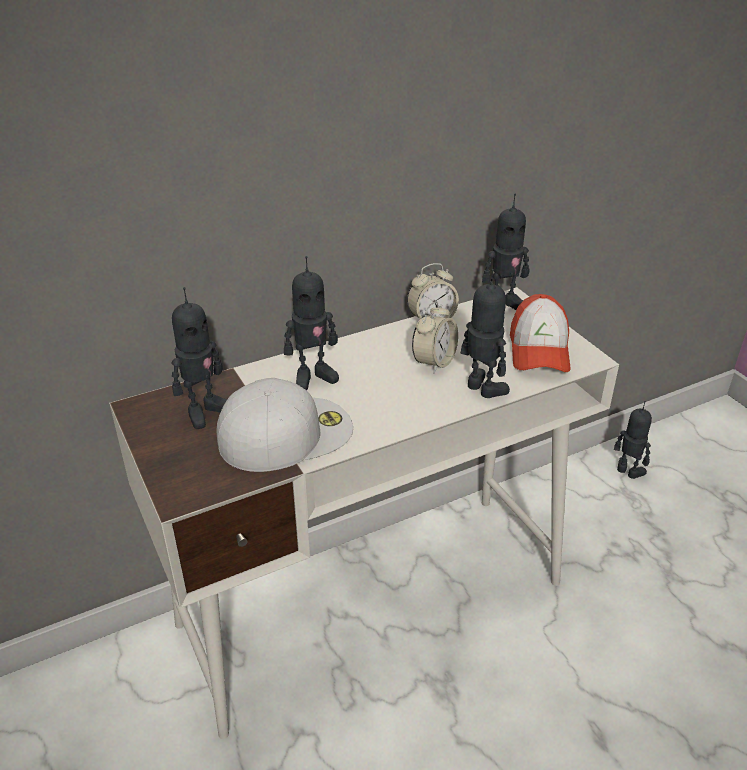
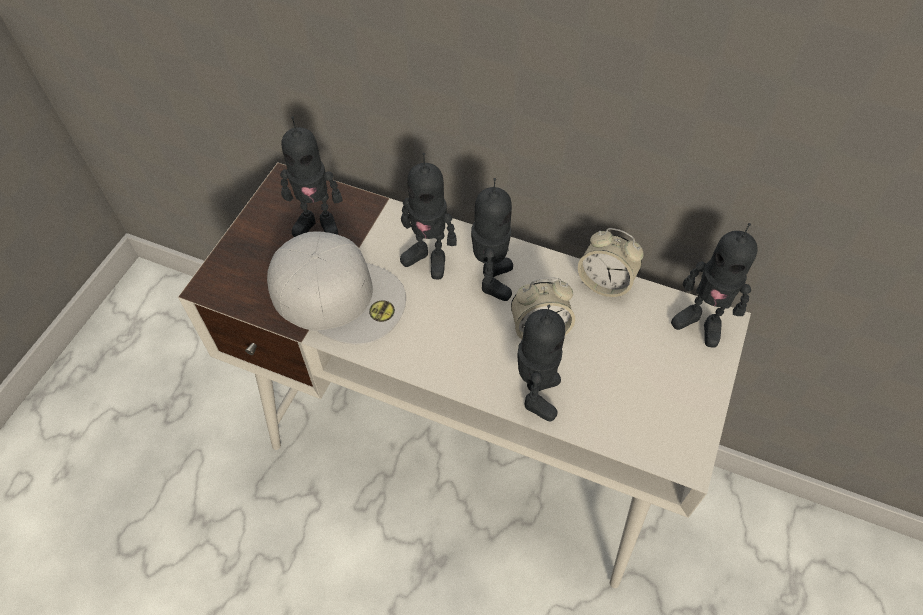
camera: 50 degrees right, 20 degrees up
(539, 350) = (651, 404): cap -> none
(627, 472) = (826, 563): toy robot -> toy robot (491, 280)

